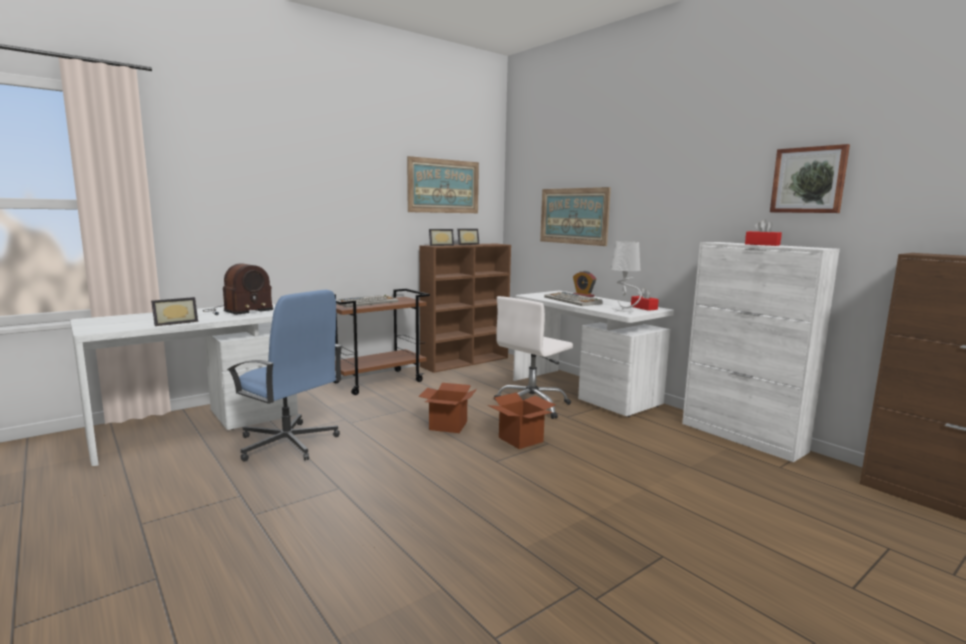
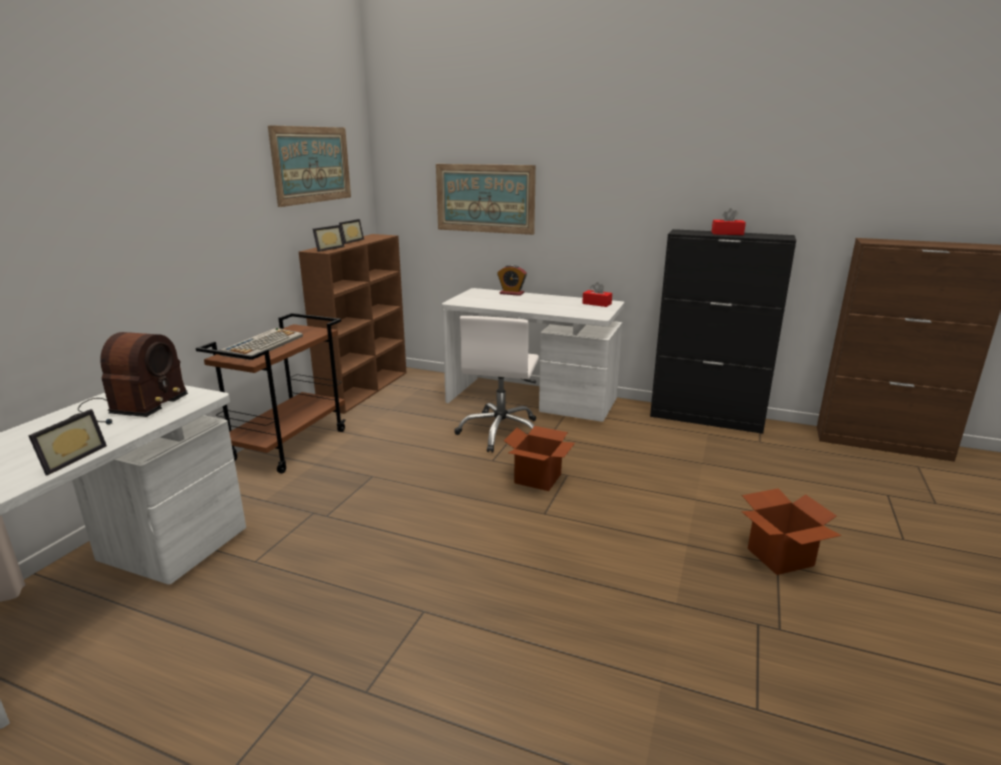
camera: 30 degrees left, 10 degrees up
(288, 443) = (281, 574): blue office chair -> none
(448, 426) = (446, 484): cardboard box -> cardboard box (780, 557)
(573, 300) = (515, 303): keyboard -> none
(624, 310) = (587, 311): grey table lamp -> none
(742, 437) = (706, 418): white cabinet -> black cabinet
(809, 180) = (765, 167): picture -> none

